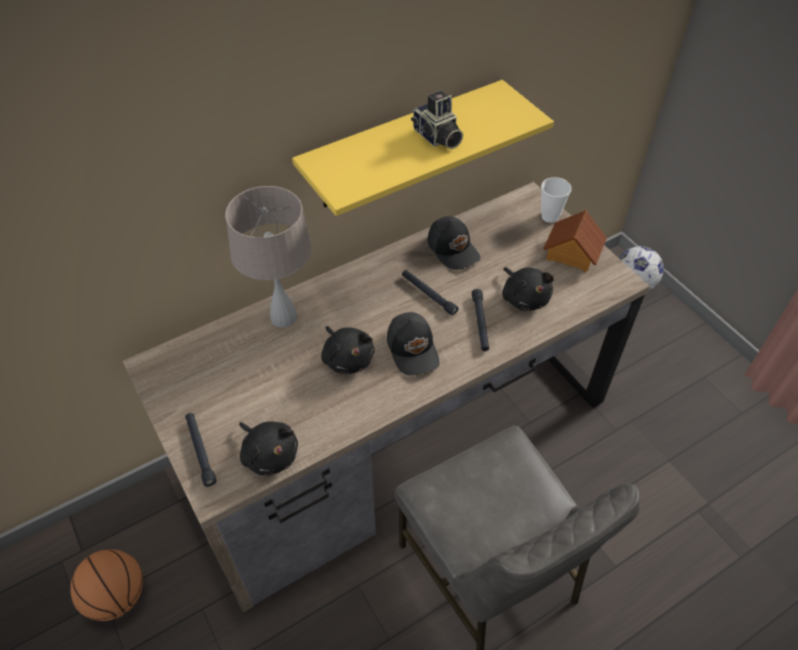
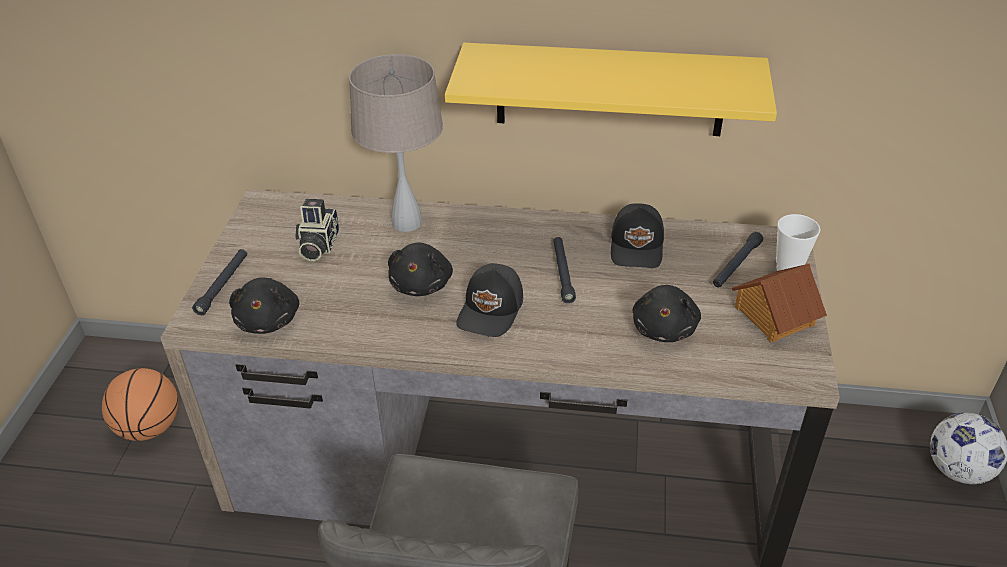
camera: 40 degrees right, 10 degrees down
(437, 137) = (622, 78): camera -> camera (317, 245)
(480, 323) = (587, 325): black flashlight -> black flashlight (736, 265)

